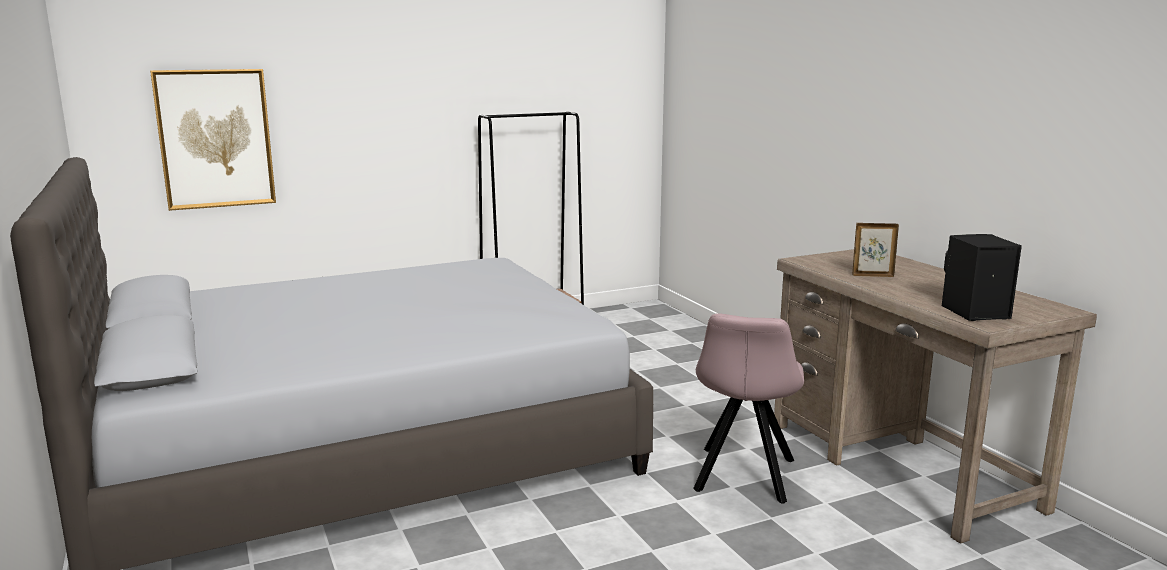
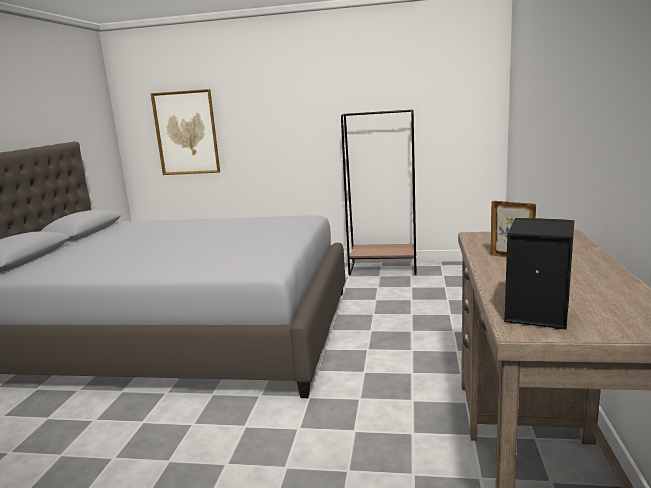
camera: 35 degrees right, 0 degrees up
(743, 475) = (377, 423): pink chair -> none

